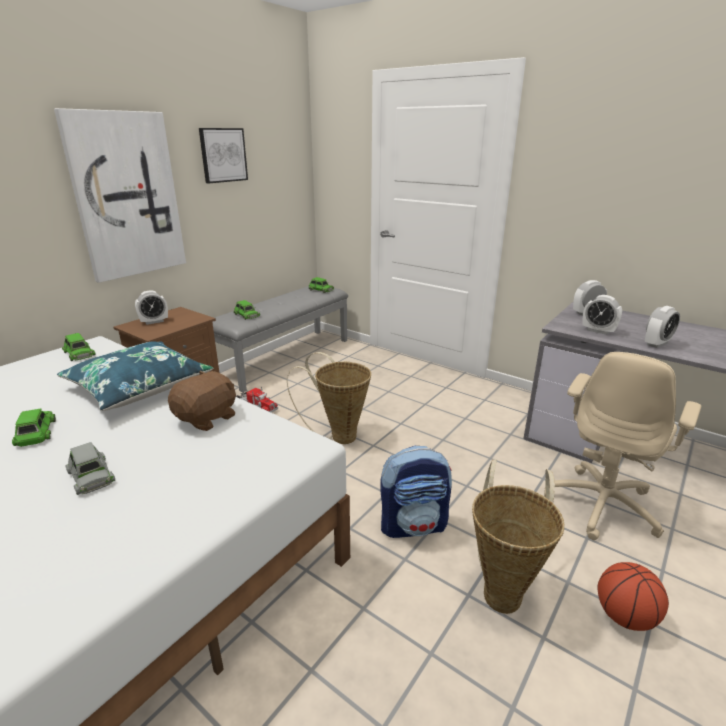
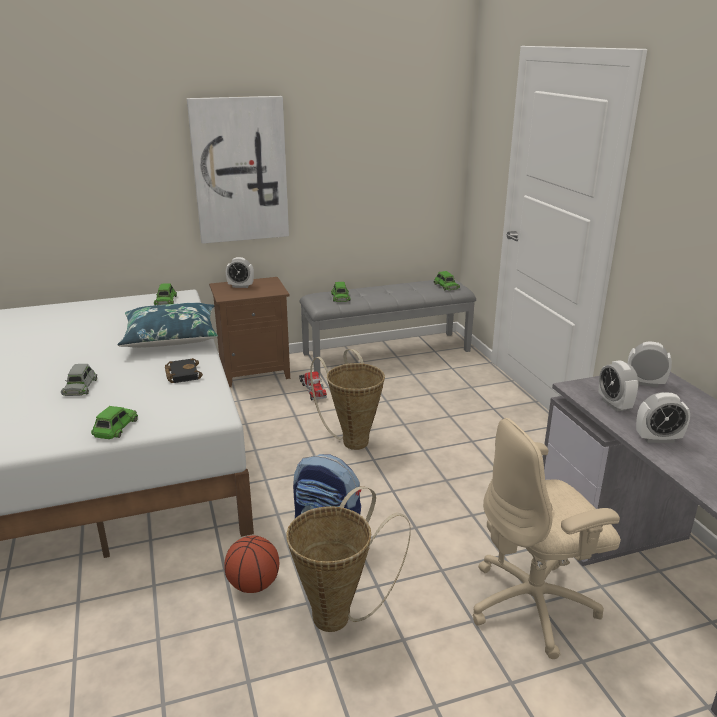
camera: 35 degrees right, 0 degrees up
(36, 433) = (83, 350): green toy car -> green toy car (115, 428)
(207, 418) = (182, 374): brown plush toy -> black book
(223, 155) = (347, 133): picture -> none
(624, 616) = (417, 688): basketball -> basketball (253, 584)

